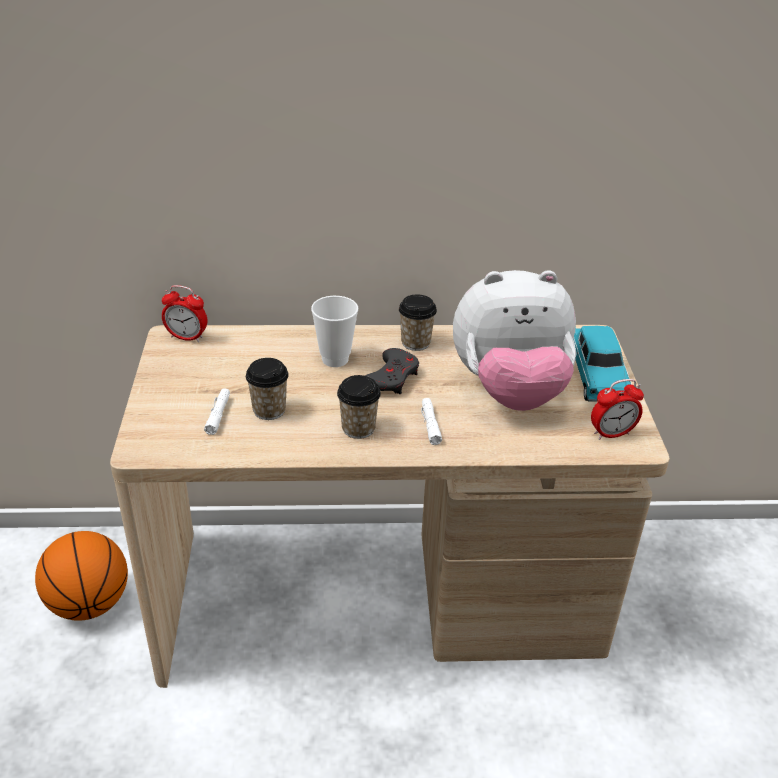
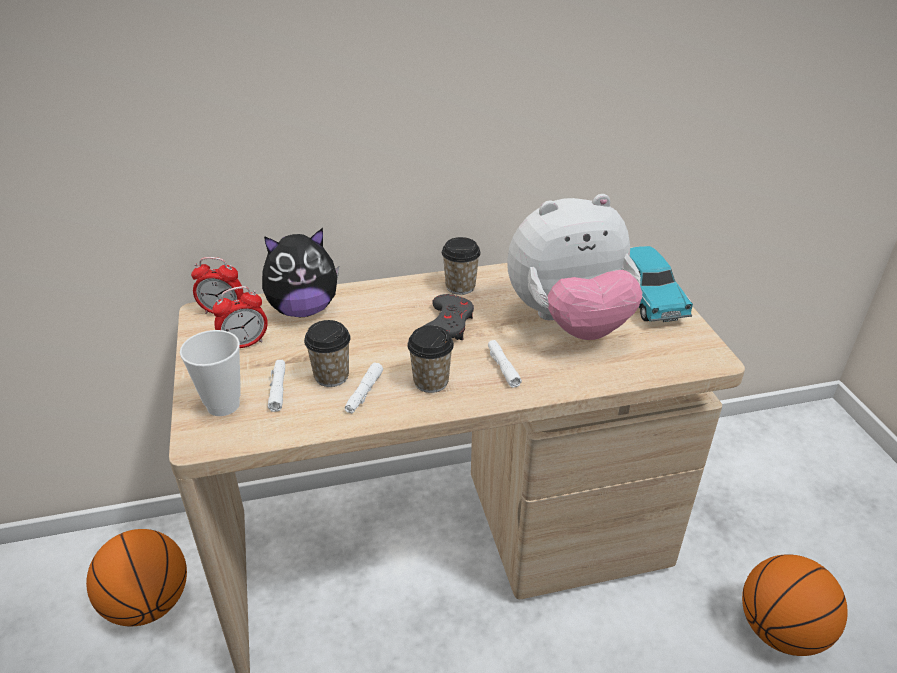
camera: 10 degrees left, 0 degrees up
(261, 345) = (303, 310): none -> plush toy
(294, 430) = (364, 393): none -> white flashlight
(335, 359) = (384, 314): cup -> cup (223, 405)
(611, 434) = (681, 350): alarm clock -> alarm clock (245, 344)
(700, 741) = (780, 631): none -> basketball

